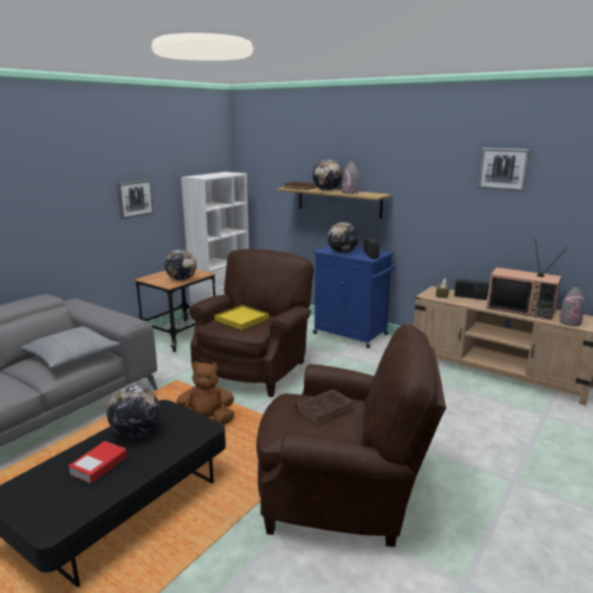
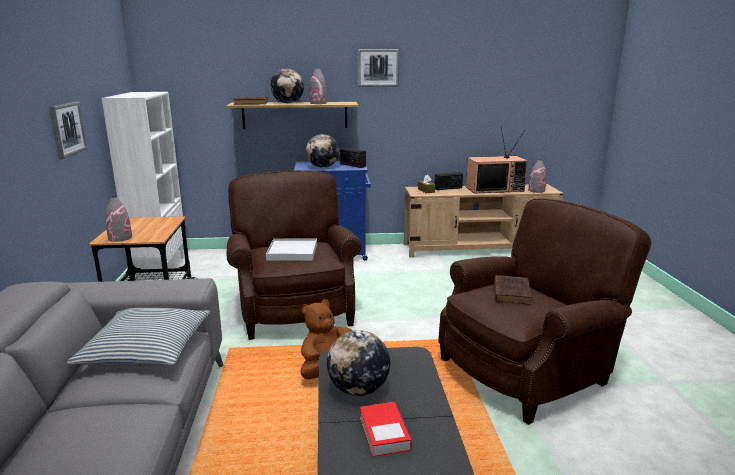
camera: 40 degrees left, 0 degrees up
(154, 279) = (120, 238): none -> grey vase
(181, 279) = (158, 230): globe -> none
(241, 319) = (292, 252): yellow tray -> white tray
(503, 169) = (462, 69): picture -> picture (378, 67)

